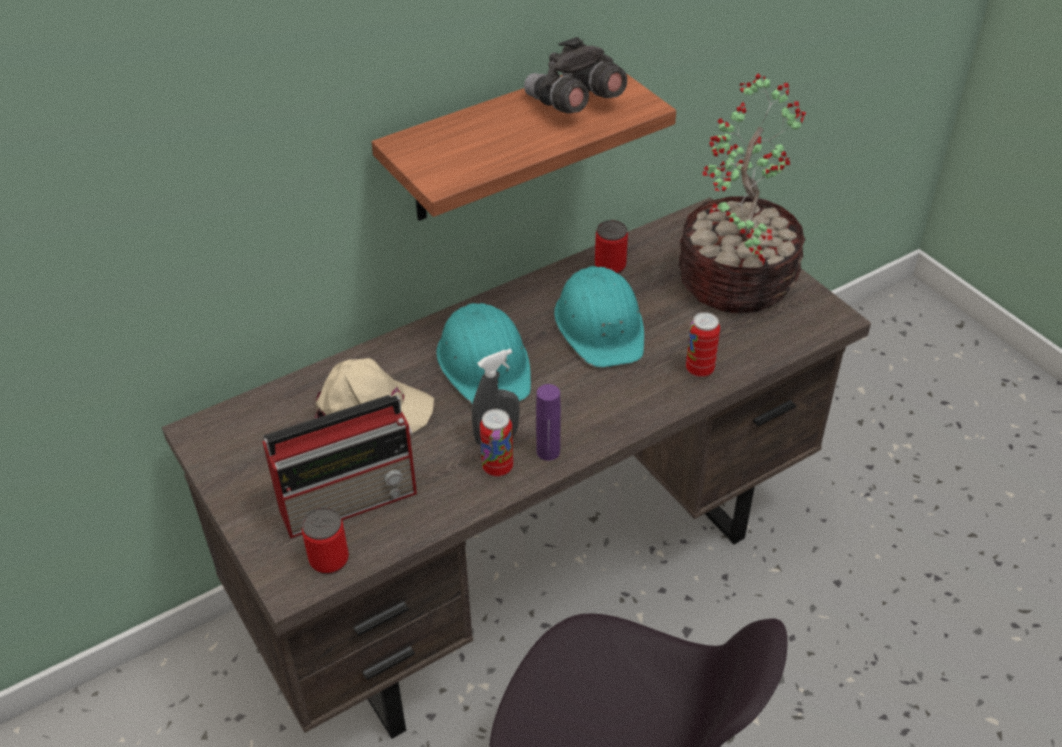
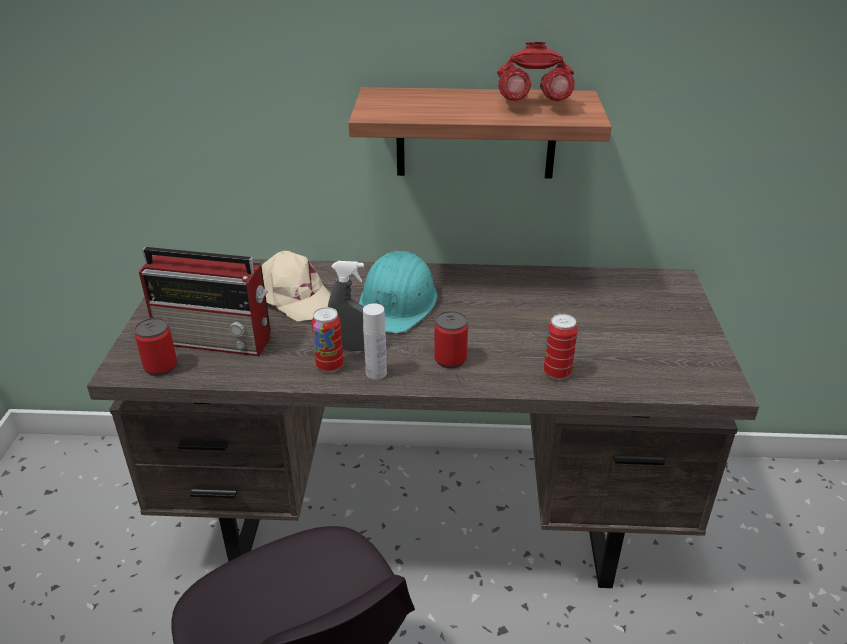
camera: 35 degrees right, 10 degrees down
(548, 451) = (376, 373): purple bottle -> white bottle
(573, 104) = (531, 104): grey binoculars -> red binoculars
(601, 326) = (509, 314): turquoise hard hat -> none
(610, 266) = (559, 282): can -> can (450, 359)
(736, 278) = (658, 327): potted plant -> none

